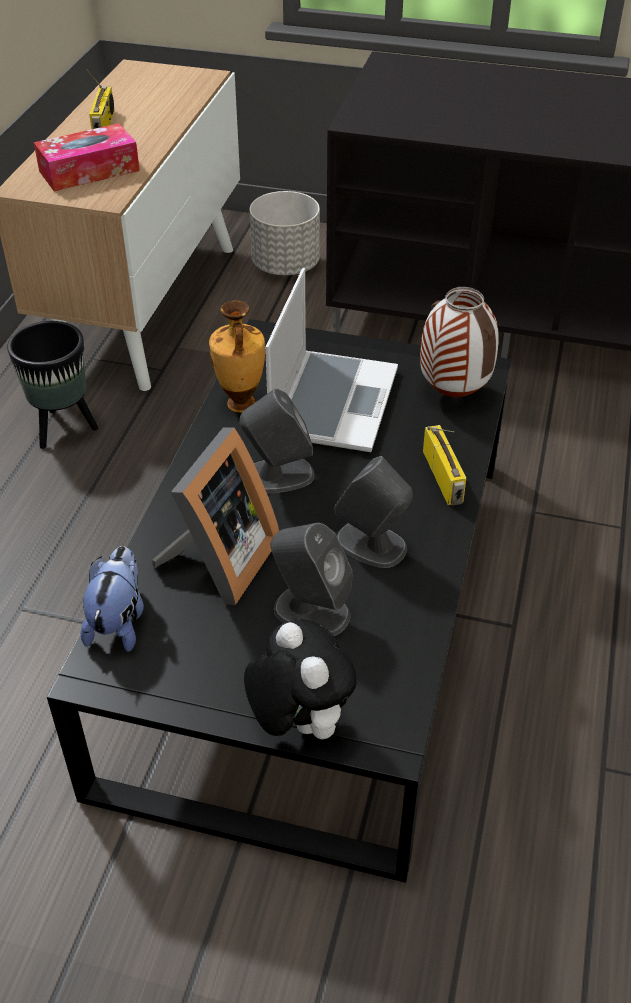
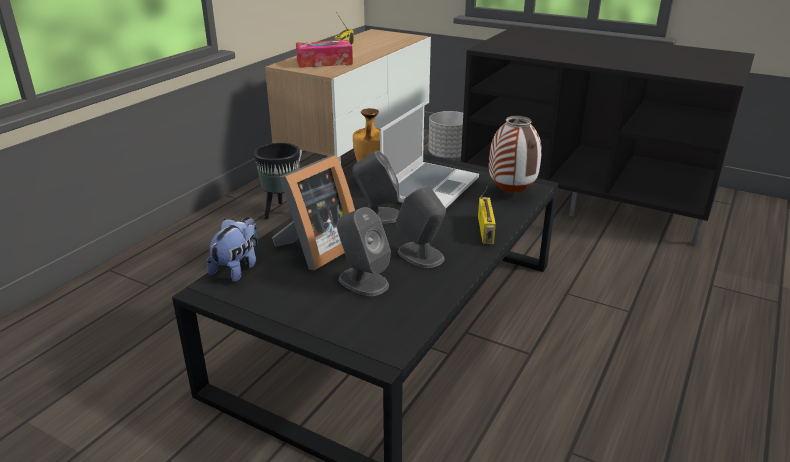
camera: 15 degrees right, 15 degrees down
(298, 722) = (323, 336): plush toy -> none

